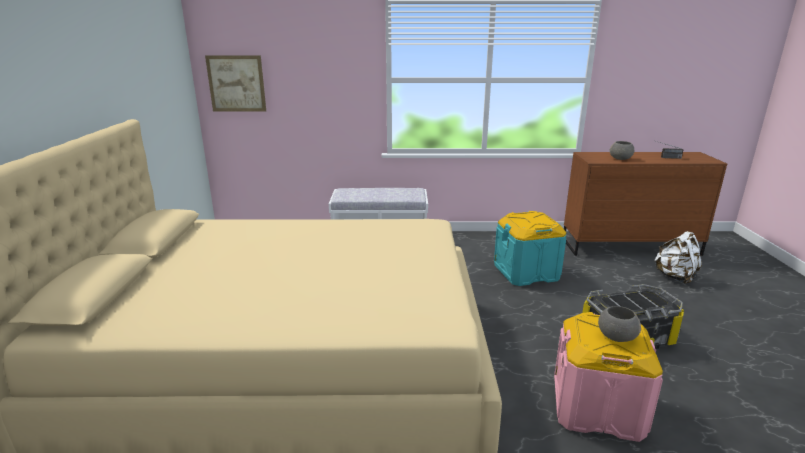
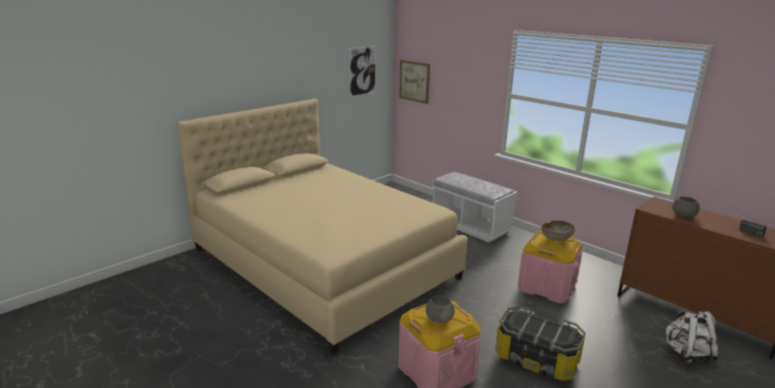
camera: 45 degrees right, 0 degrees up
(166, 73) = (362, 71): none -> picture
(526, 272) = (547, 287): turquoise storage box -> pink storage box
(530, 217) = (556, 239): none -> brown bowl

